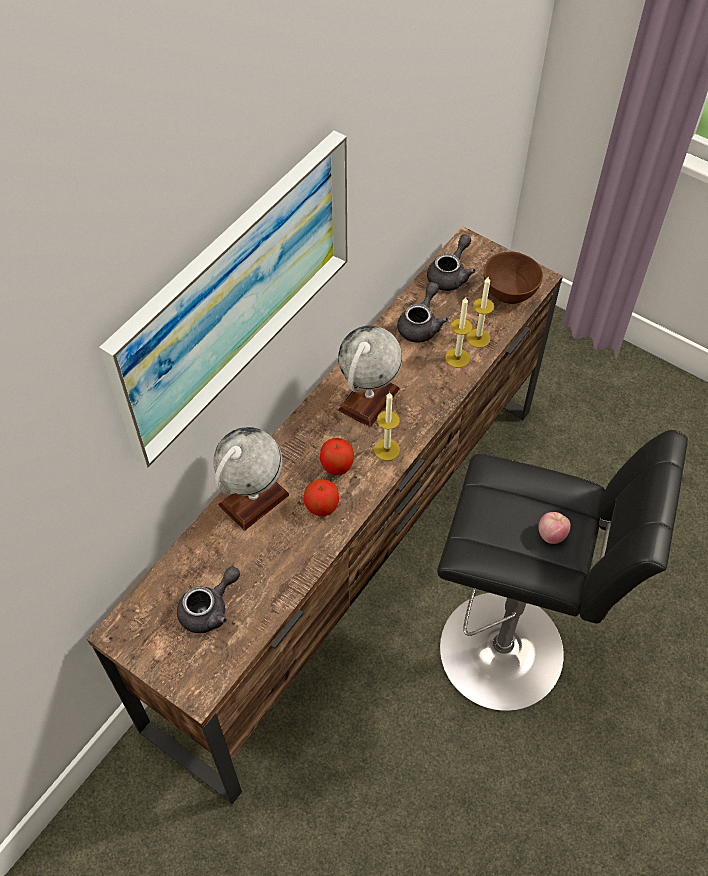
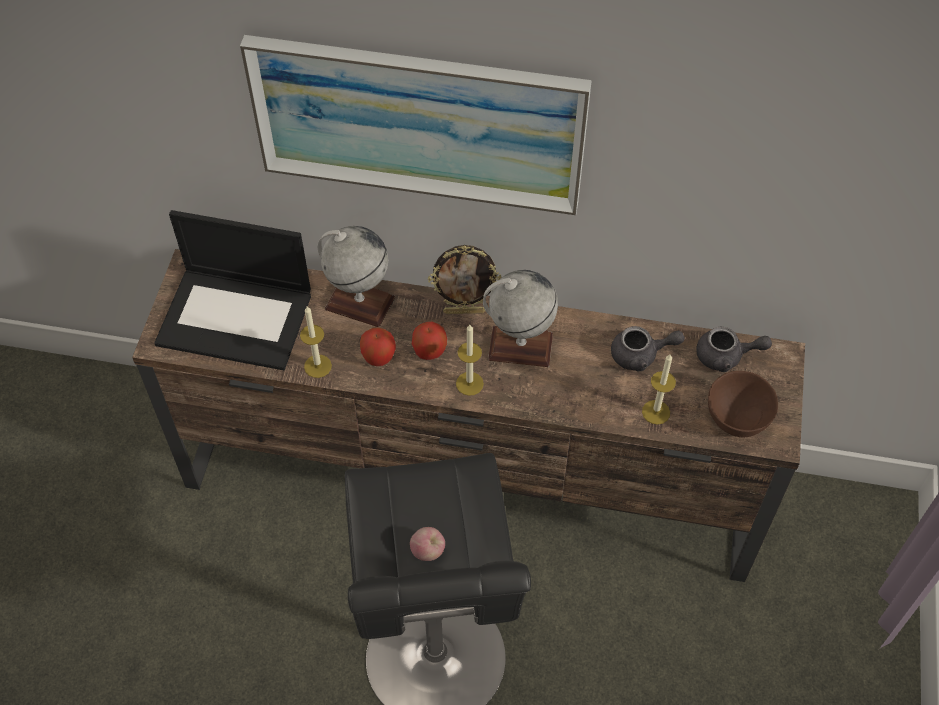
camera: 65 degrees right, 0 degrees up
(210, 609) = (237, 318): grey teapot -> laptop
(309, 424) = (464, 311): none -> picture frame
(457, 358) = (617, 402): candle -> candle (317, 366)

